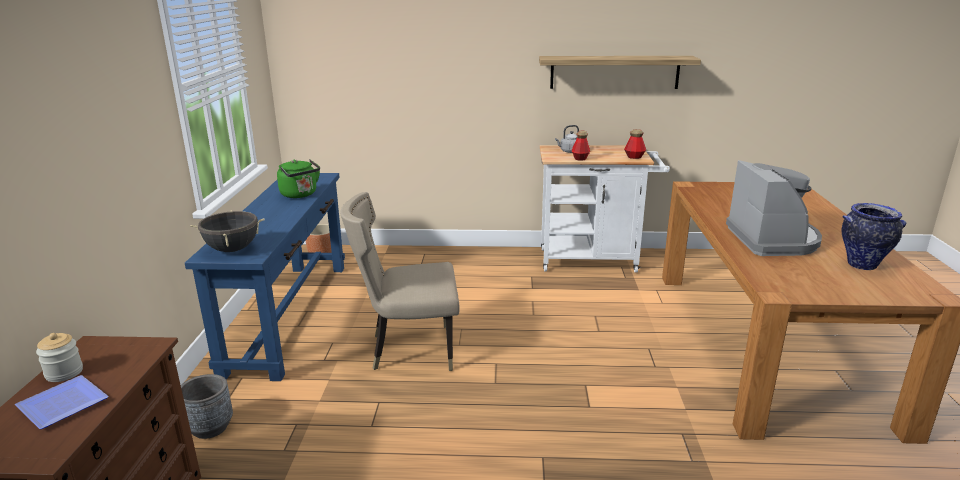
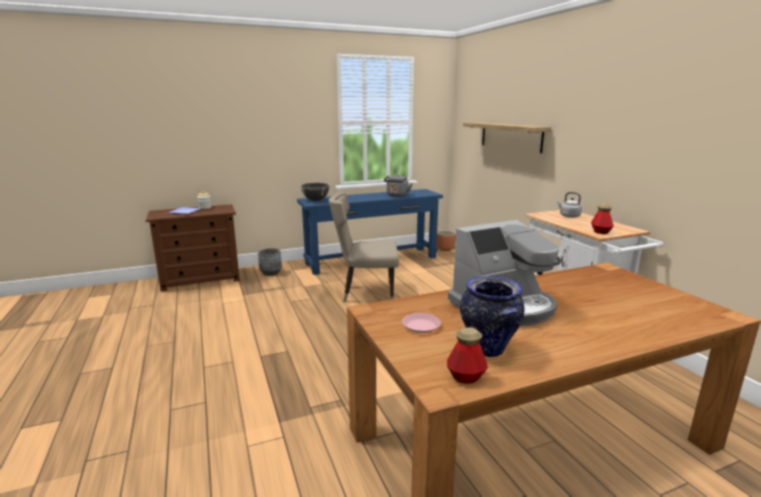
camera: 65 degrees right, 5 degrees down
(300, 195) = (397, 196): green kettle -> grey kettle
(408, 349) = (366, 293): beige chair -> beige chair turned 60 degrees counterclockwise
(580, 158) = (555, 220): bottle -> bottle (466, 377)
(614, 72) = (636, 150): shelf -> shelf (510, 136)
(816, 279) = (421, 326): none -> pink plate

